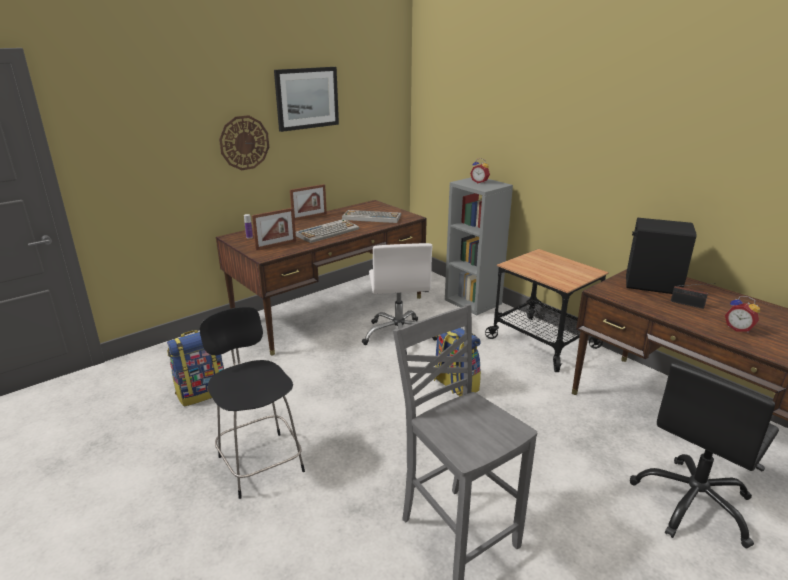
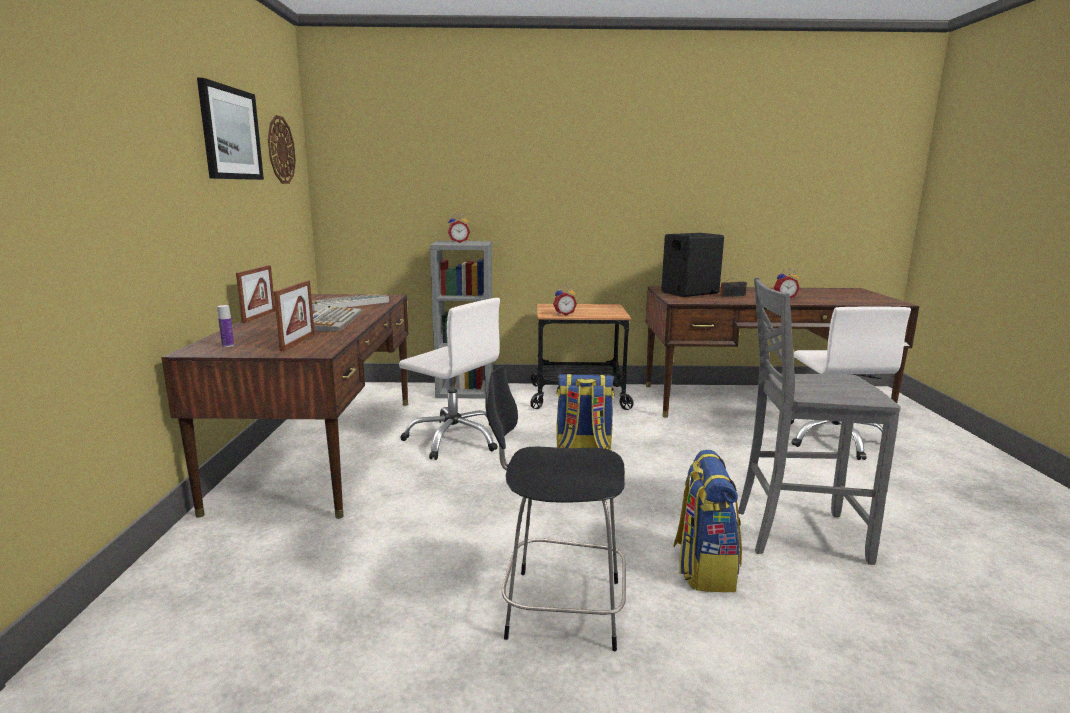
camera: 50 degrees left, 10 degrees down
(202, 392) = (324, 602): backpack -> backpack (703, 568)
(244, 143) = (176, 190): wall clock -> wall clock (280, 150)
(525, 267) = (564, 314): none -> alarm clock
(693, 503) = (834, 439): black office chair -> white office chair

